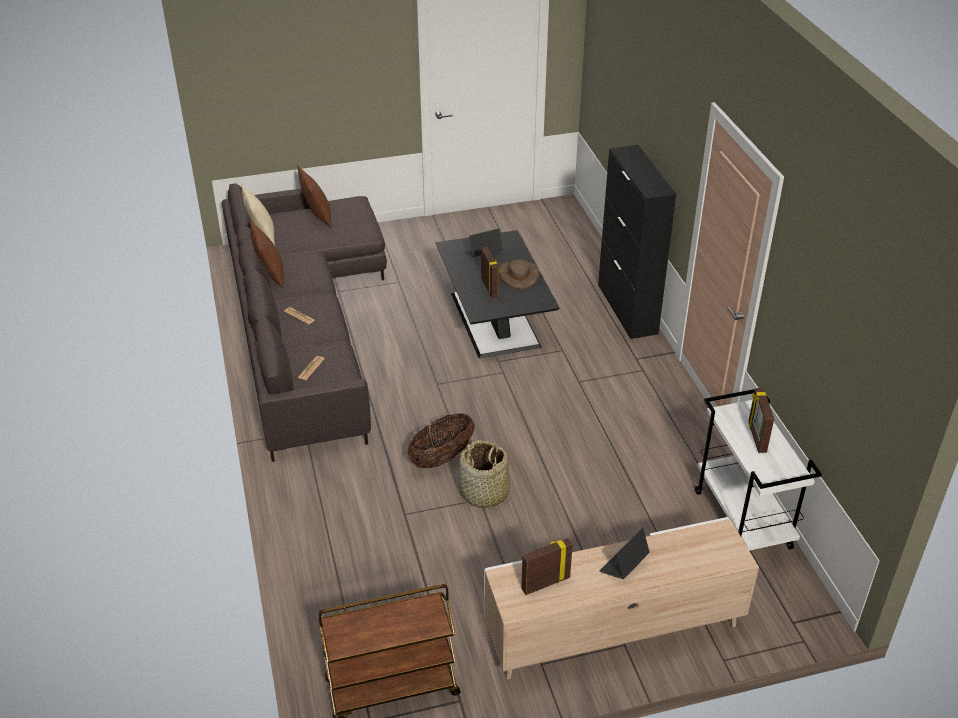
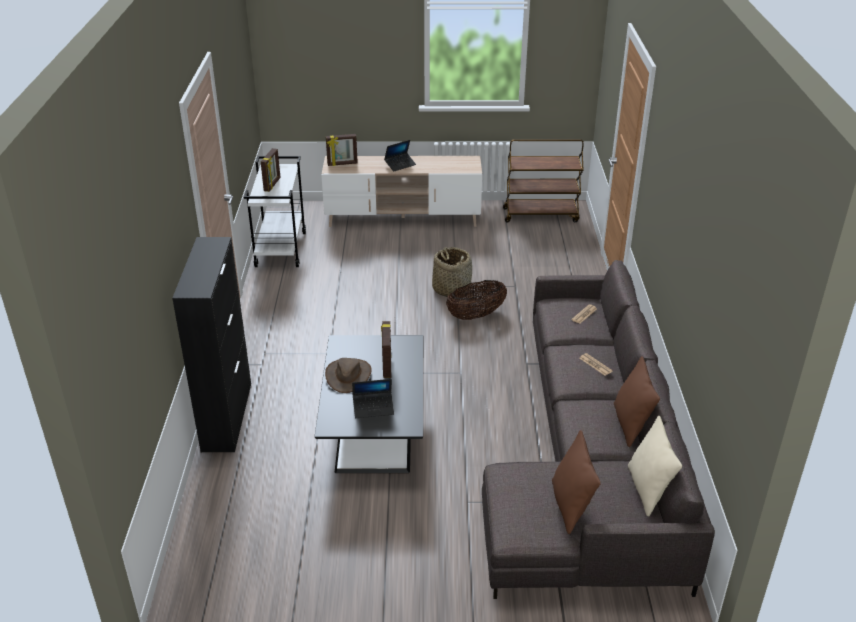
camera: 165 degrees left, 5 degrees down
(545, 583) = (449, 164): picture frame -> picture frame (342, 164)

